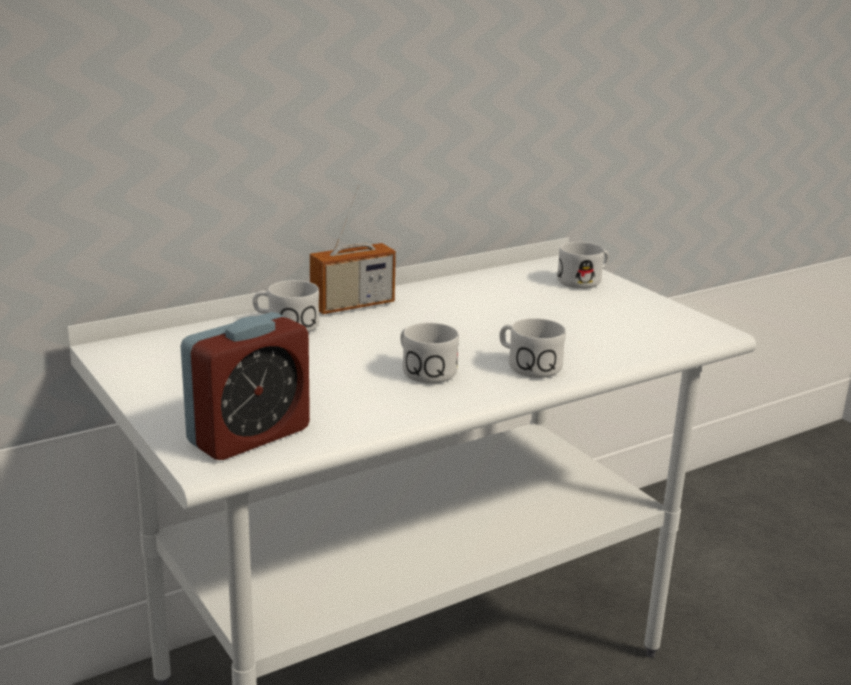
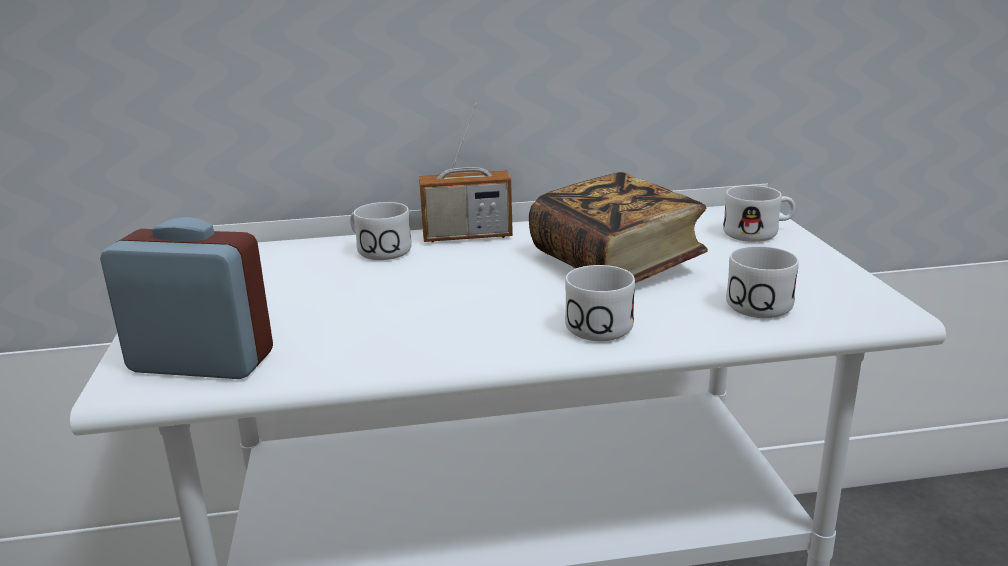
camera: 25 degrees right, 0 degrees up
(249, 436) = (202, 362): alarm clock -> alarm clock turned 150 degrees counterclockwise
(423, 370) = (465, 313): white mug -> white mug (752, 301)
(499, 316) = (615, 263): none -> book

